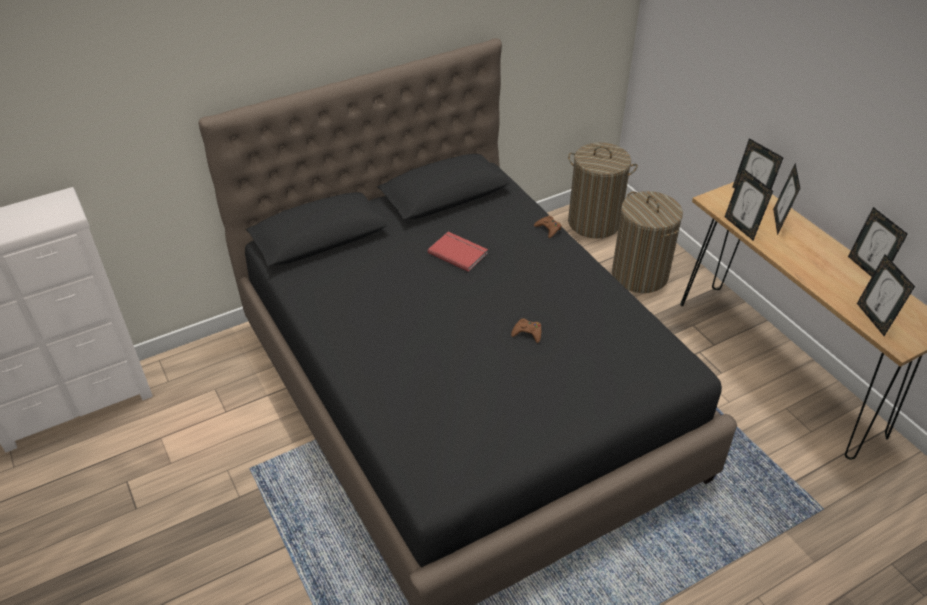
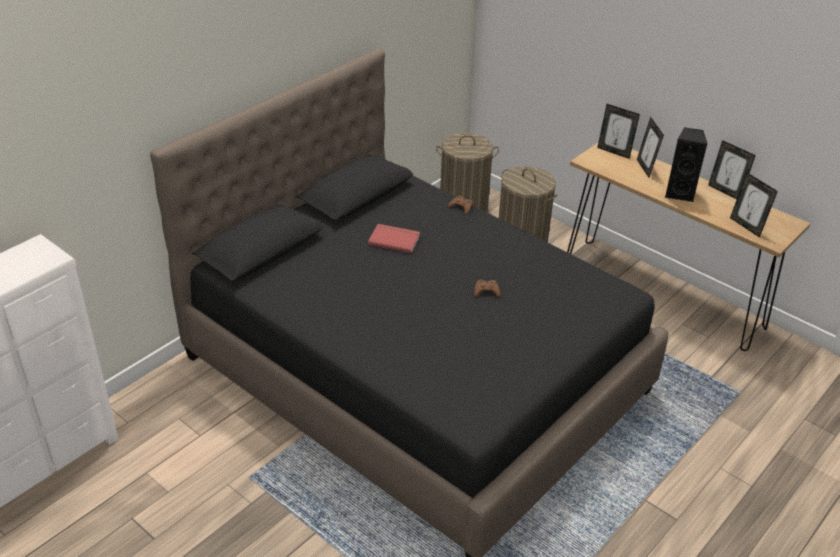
camera: 20 degrees left, 5 degrees down
(741, 227) = (619, 177): picture frame -> none
(807, 260) = (680, 193): none -> black speaker

